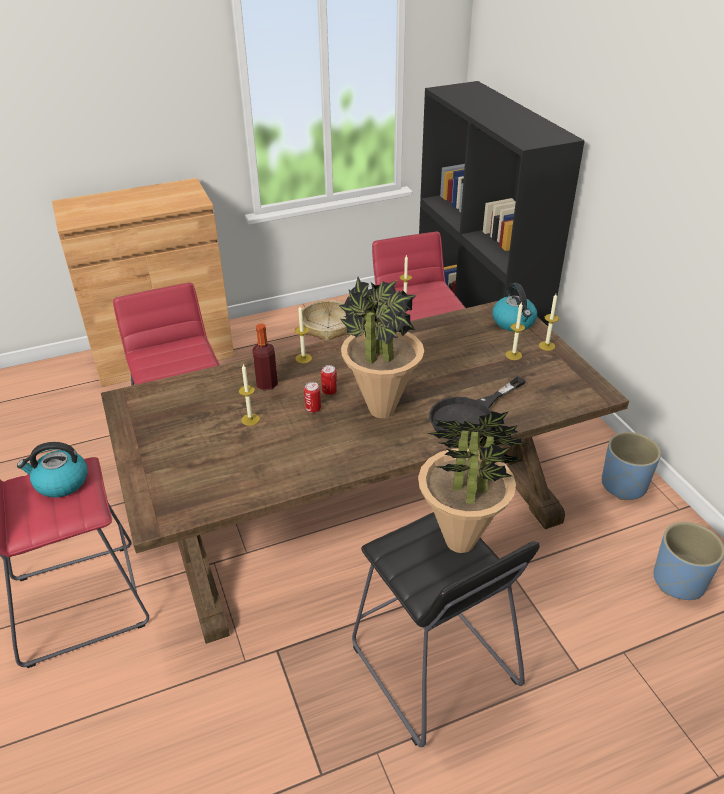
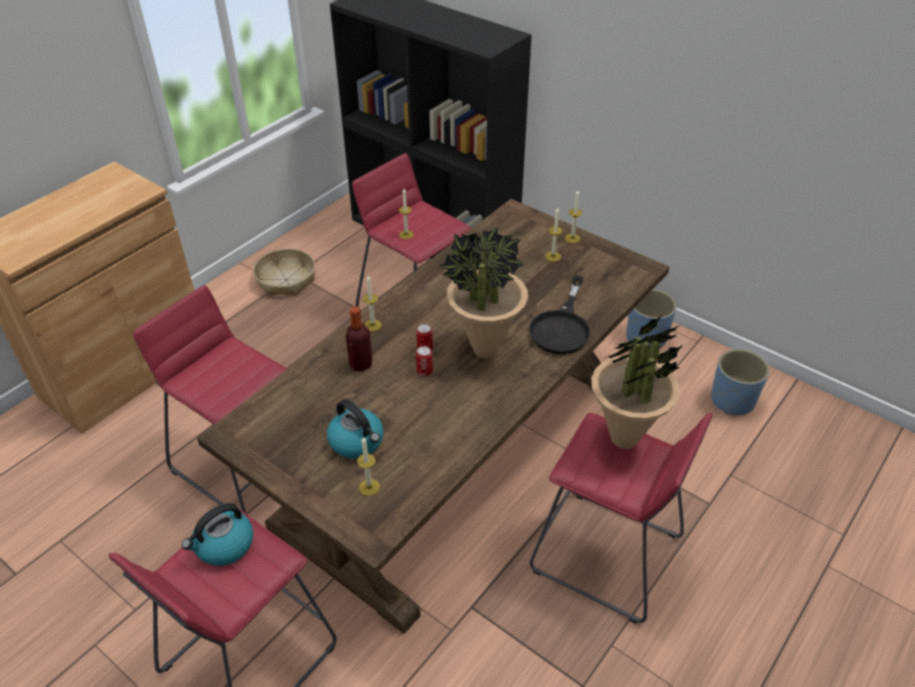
camera: 30 degrees left, 5 degrees up
(250, 419) = (376, 404): candle -> candle (369, 487)
(434, 666) = (606, 555): black stool -> red stool
(514, 322) = (529, 224): kettle -> kettle (357, 442)

